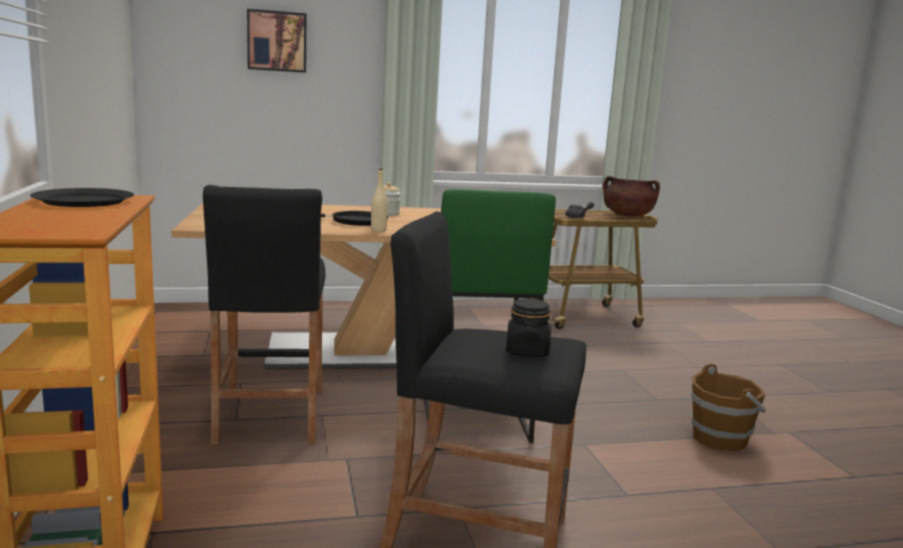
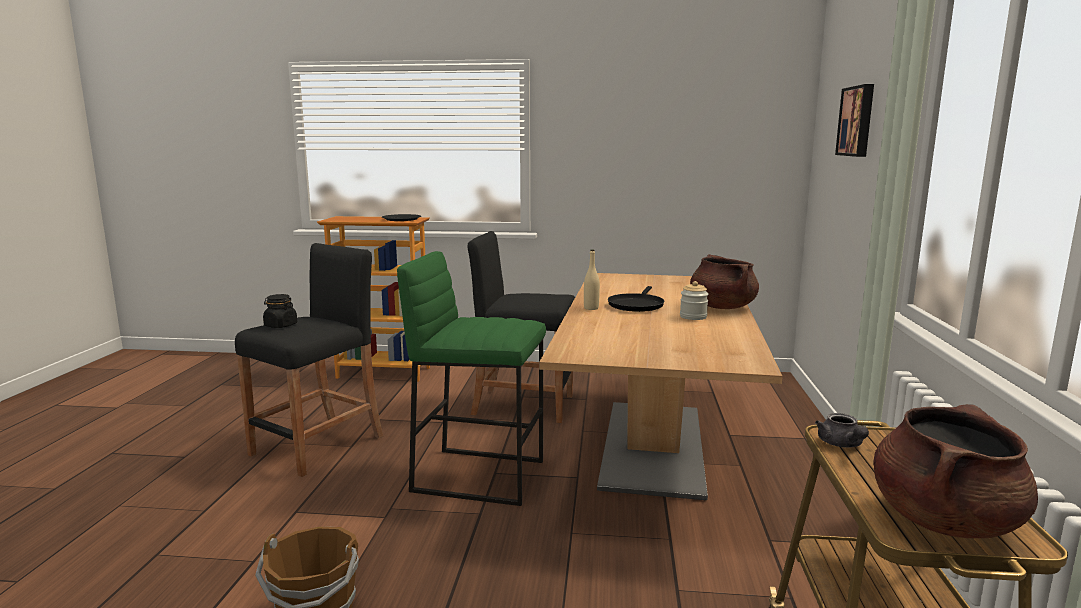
camera: 110 degrees right, 0 degrees up
(346, 208) = (722, 307): none -> brown cooking pot

